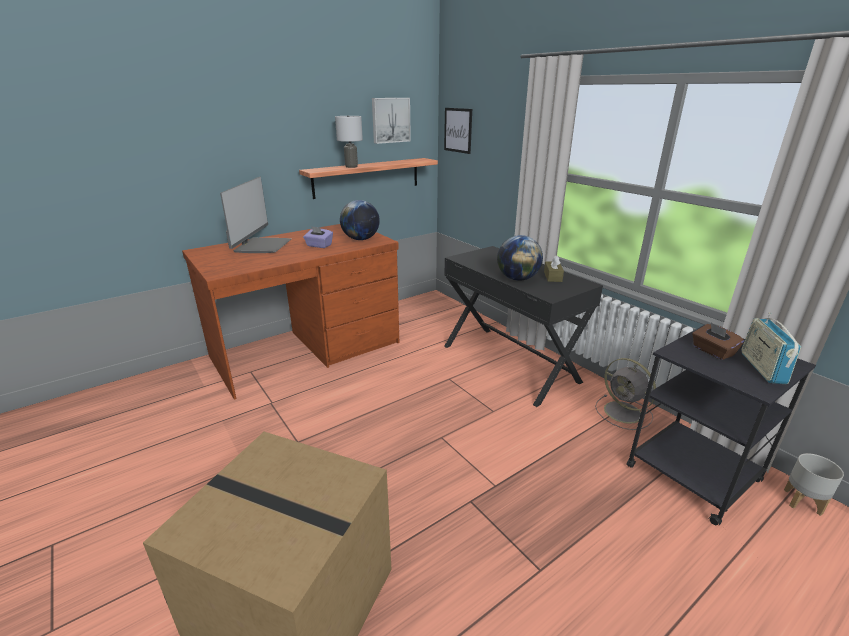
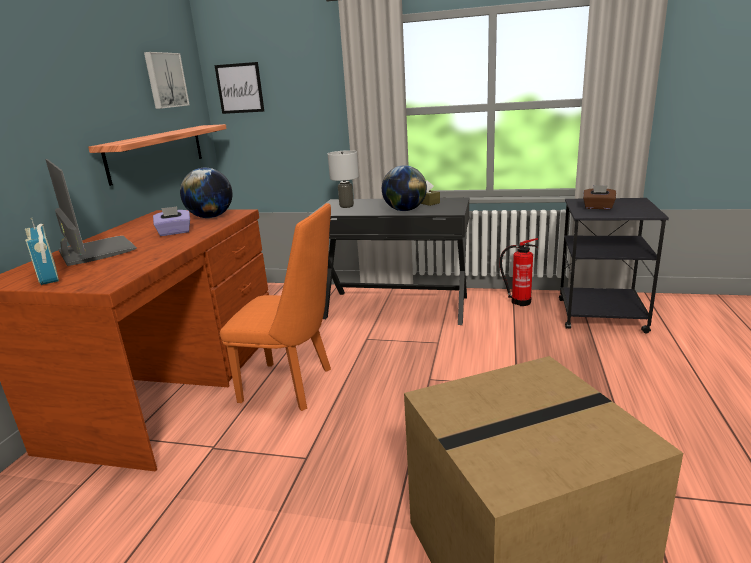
camera: 40 degrees left, 5 degrees down
(352, 167) = (151, 136): white table lamp -> white table lamp (347, 206)
(358, 388) = (294, 386): none -> orange chair
(624, 413) = (519, 302): grey fan -> fire extinguisher
(762, 368) = (633, 206): radio -> radio (48, 275)
(802, 502) = (659, 301): grey planter -> none

